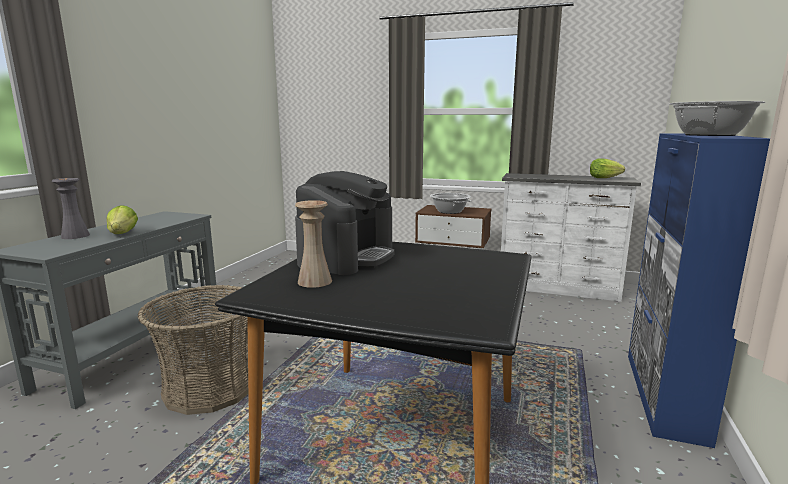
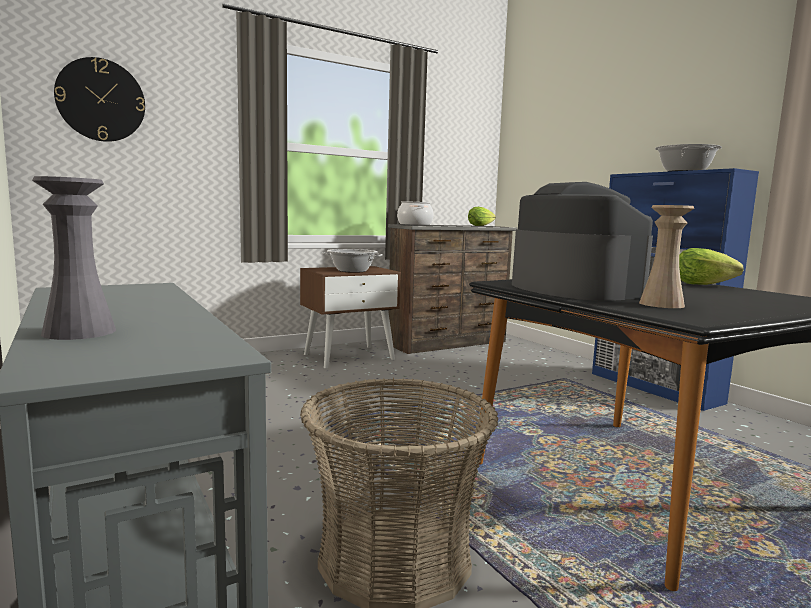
camera: 50 degrees left, 5 degrees down
(123, 234) = (178, 315): lettuce -> lettuce (702, 284)
(319, 94) = (101, 100): none -> wall clock
(523, 175) = (415, 224): none -> cooking pot
(558, 289) = (449, 343): white dresser -> brown dresser

